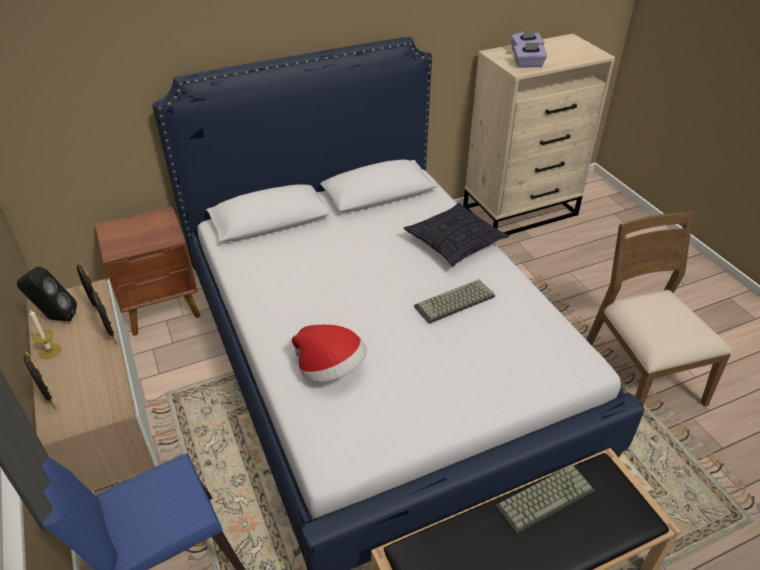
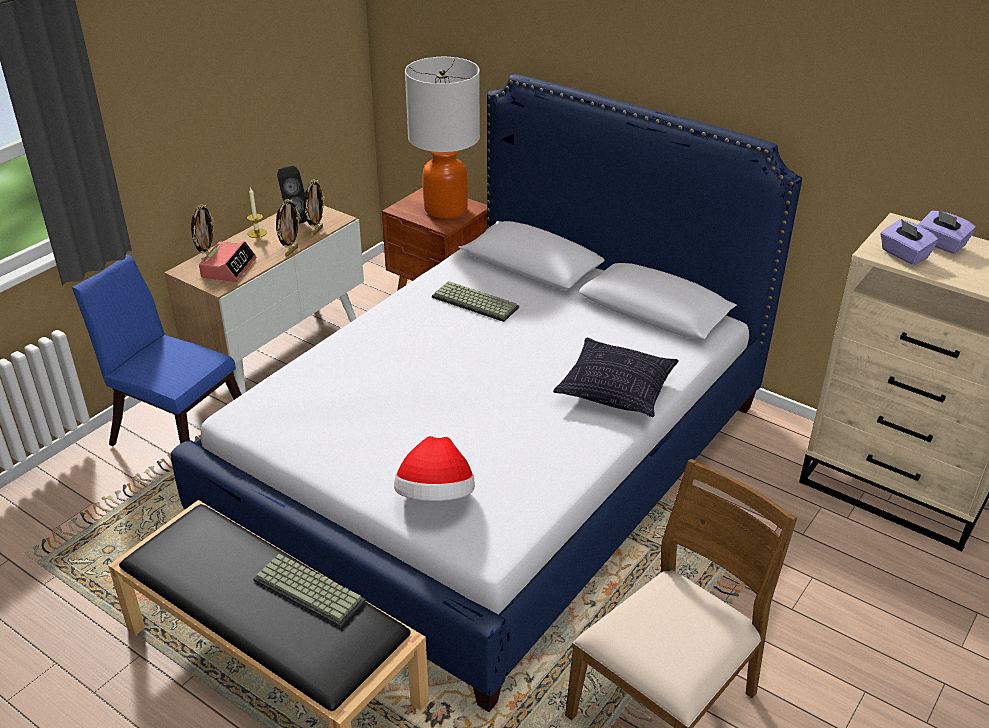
camera: 60 degrees right, 5 degrees down
(90, 391) = (229, 268): none -> alarm clock
(148, 228) = (446, 209): none -> table lamp
(331, 369) = (347, 376): hat -> hat (435, 498)
(454, 303) = (509, 421): keyboard -> keyboard (473, 303)

